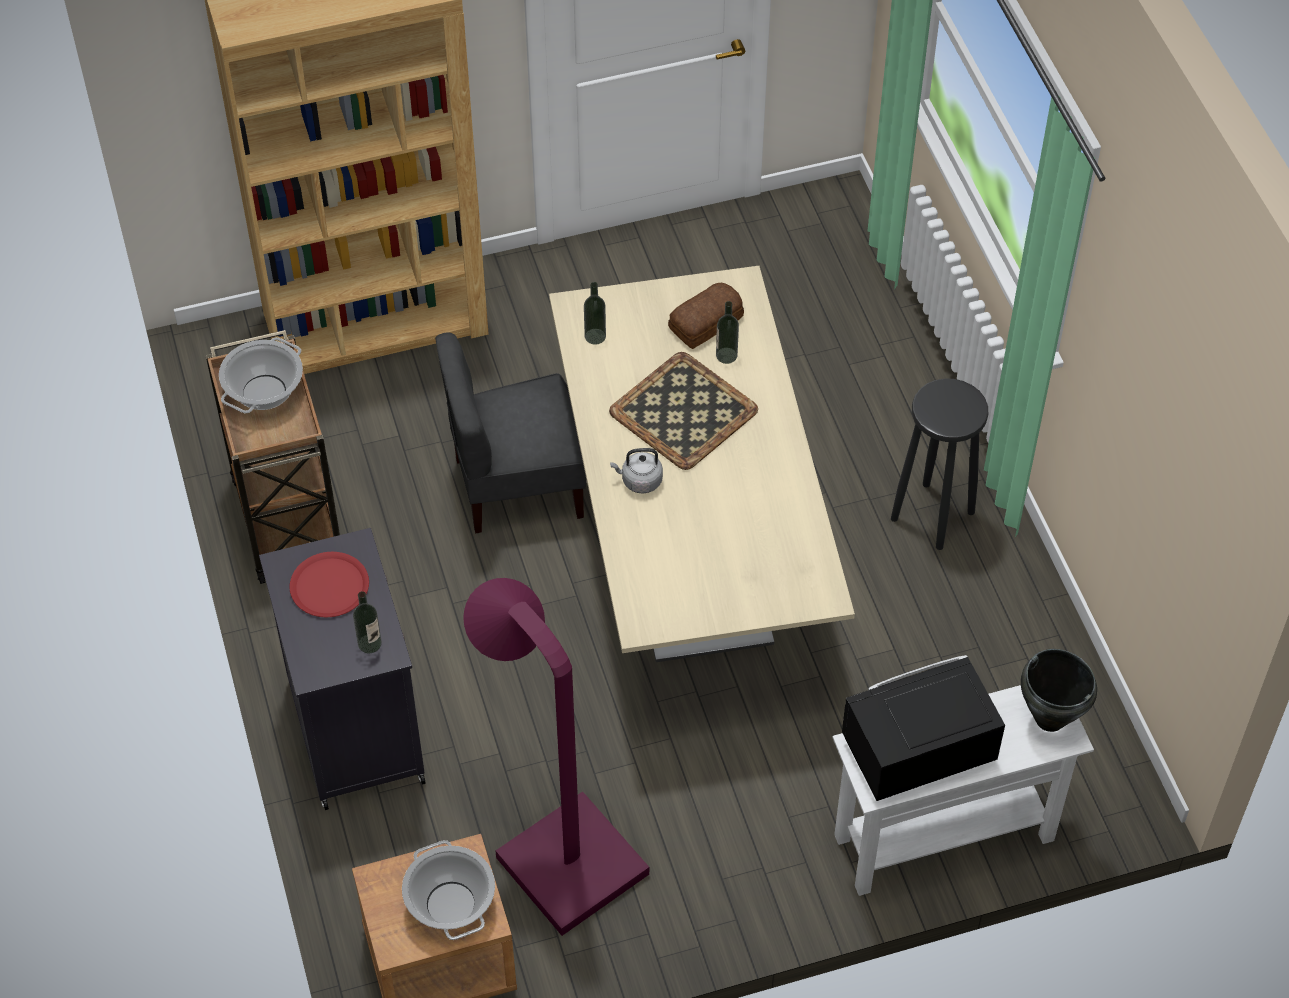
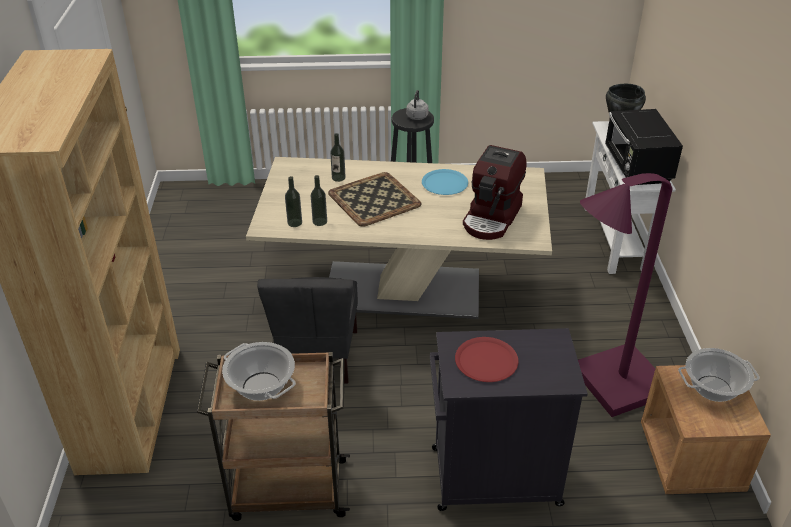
camera: 75 degrees left, 15 degrees down
(369, 643) = (545, 346): bottle -> bottle (320, 221)
(639, 481) = (422, 224): grey kettle -> grey kettle (416, 117)
(683, 564) = (492, 218): none -> coffee machine
(707, 323) = (309, 180): bread -> none
(758, 488) = (444, 183): none -> blue plate

